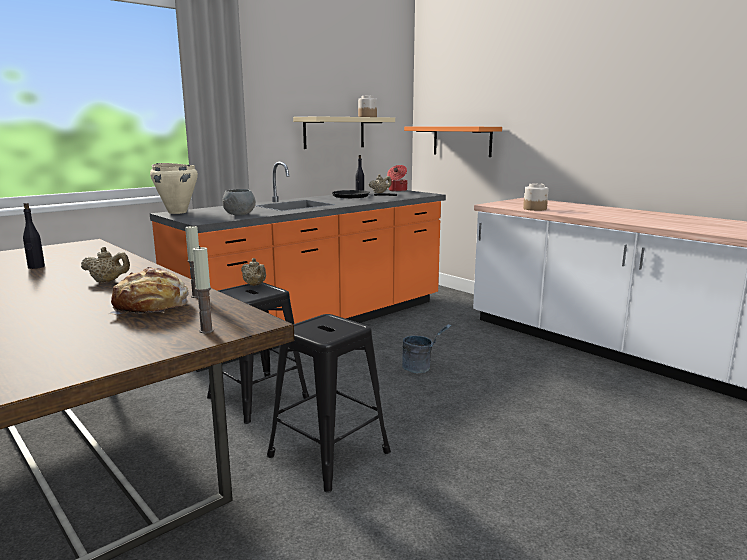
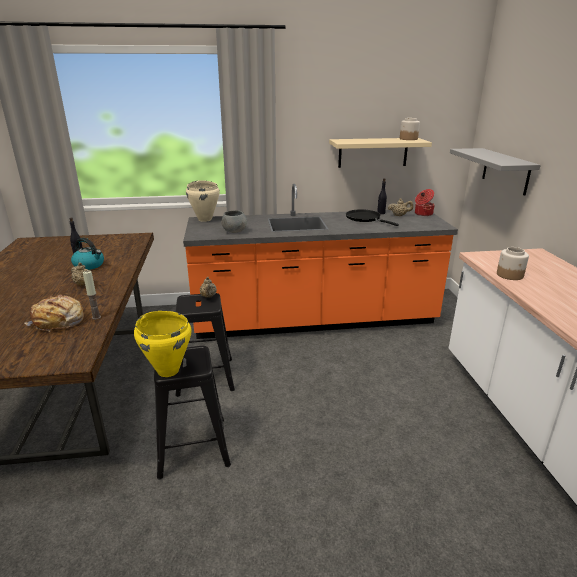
camera: 35 degrees right, 10 degrees up
(73, 269) = (89, 265): none -> kettle
(206, 330) = (43, 358): candle -> none
(324, 336) = (168, 370): none -> yellow cooking pot
(421, 368) = (342, 395): grey bucket -> none
(462, 141) = (505, 171): orange shelf -> grey shelf

